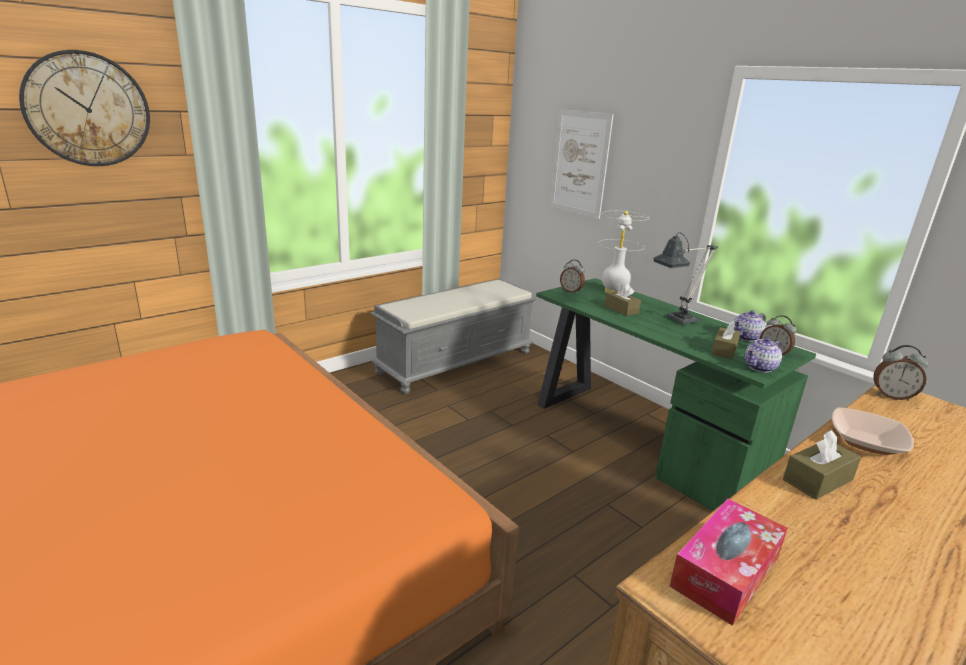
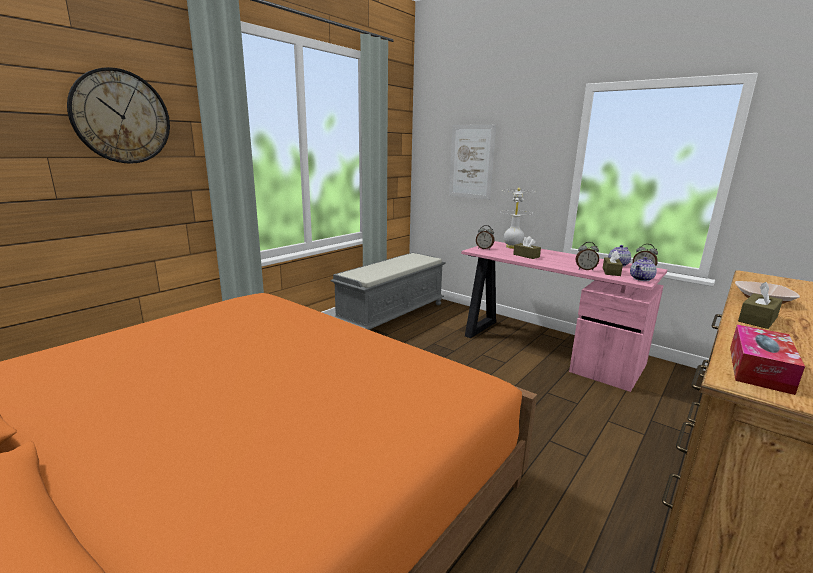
camera: 10 degrees left, 5 degrees down
(641, 437) = (546, 348): green desk -> pink desk
(676, 321) = (567, 259): table lamp -> none
(891, 396) = (751, 277): alarm clock -> alarm clock (585, 269)

